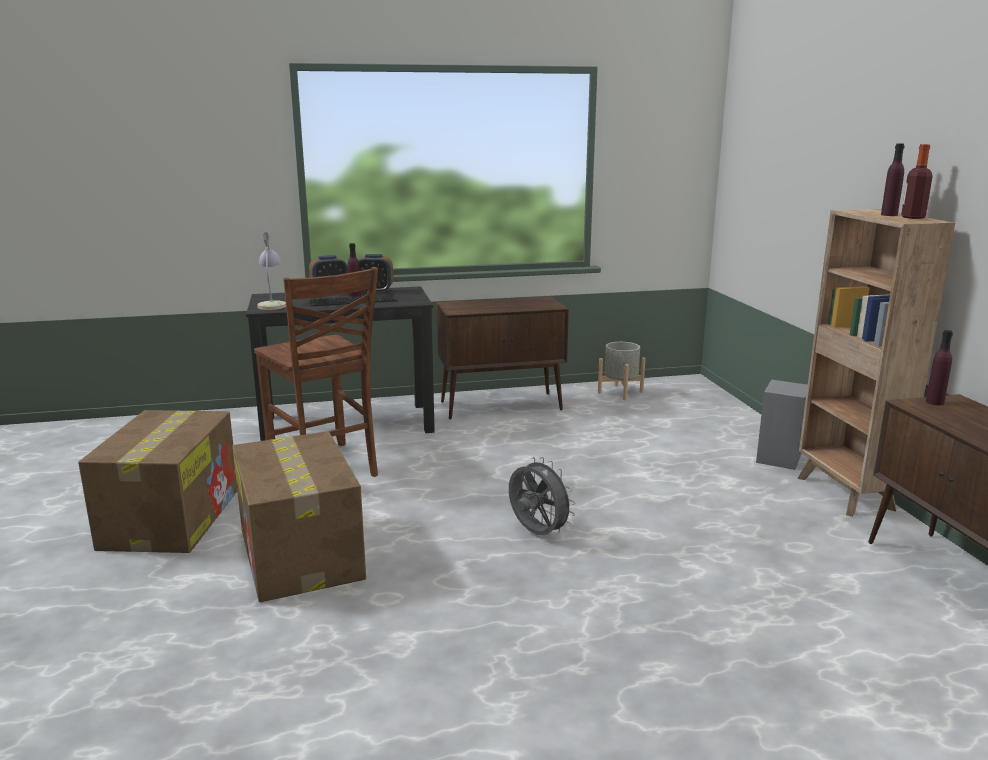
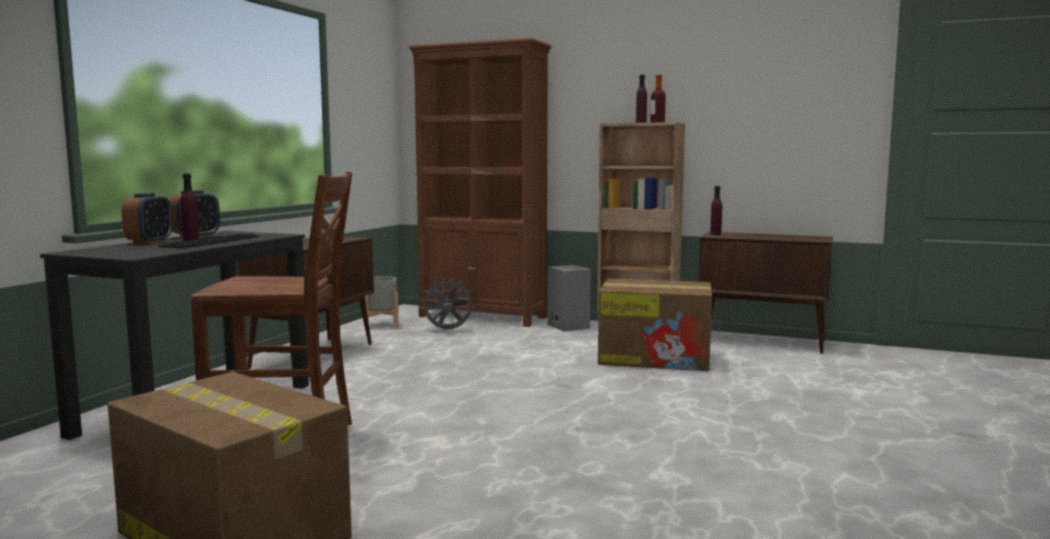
camera: 55 degrees left, 10 degrees down
(272, 305) = (128, 253): table lamp -> none
(301, 555) = (456, 484): cardboard box -> cardboard box (656, 358)
(536, 534) = (564, 400): grey fan -> grey fan (448, 331)
(728, 414) = (483, 317): none -> brown bookcase

